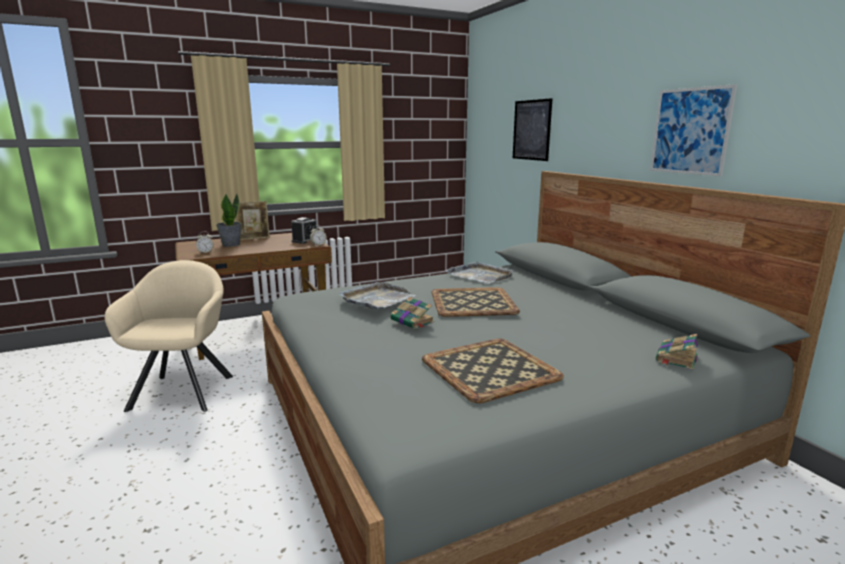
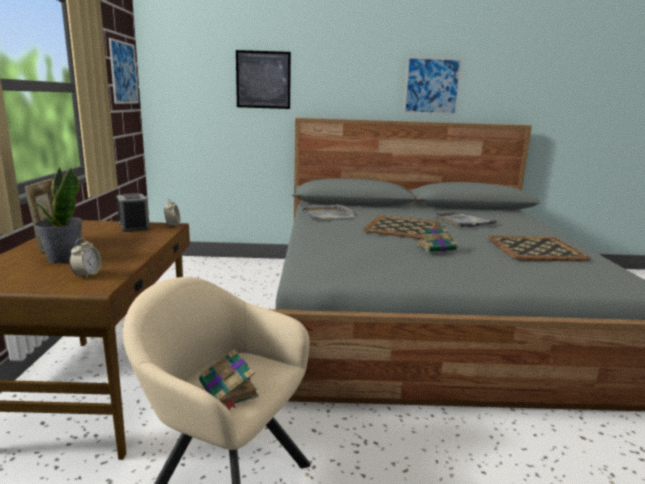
camera: 65 degrees left, 0 degrees up
(377, 299) = (375, 245): grey tray -> grey tray (463, 222)
(436, 129) = (124, 73): none -> picture
(676, 358) = (524, 218): book -> book (229, 390)

